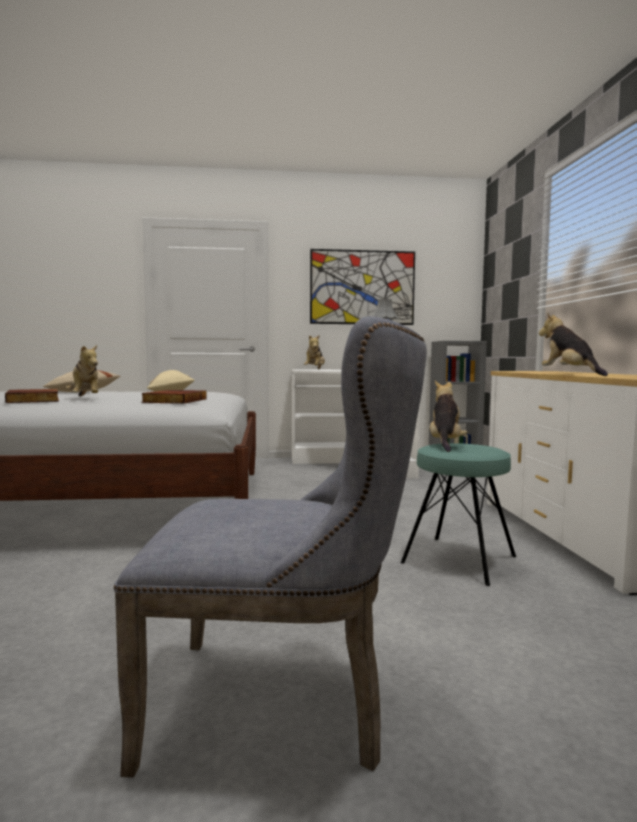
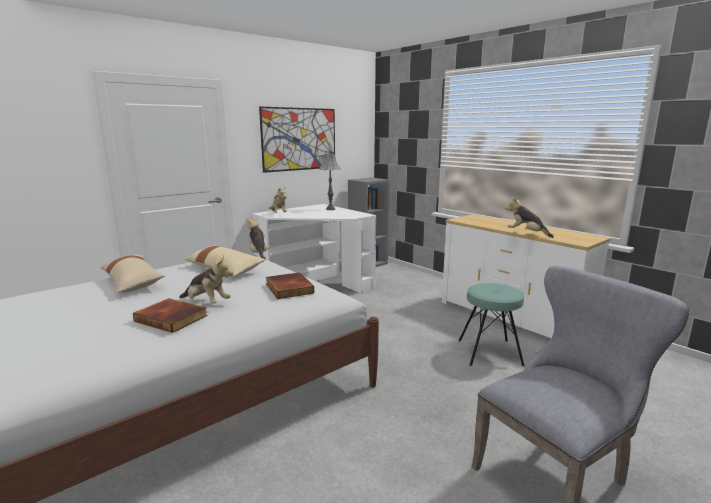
camera: 35 degrees left, 10 degrees up
(445, 444) = (478, 287): plush toy -> plush toy (258, 254)

